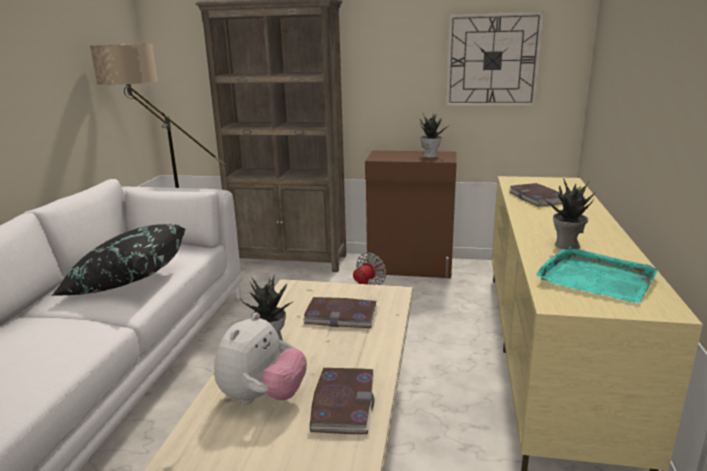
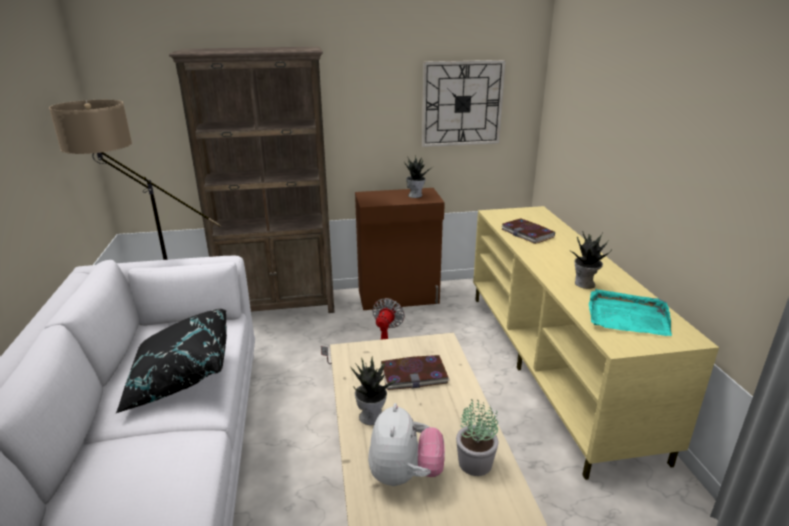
camera: 20 degrees left, 5 degrees up
(343, 403) = (475, 463): book -> potted plant

